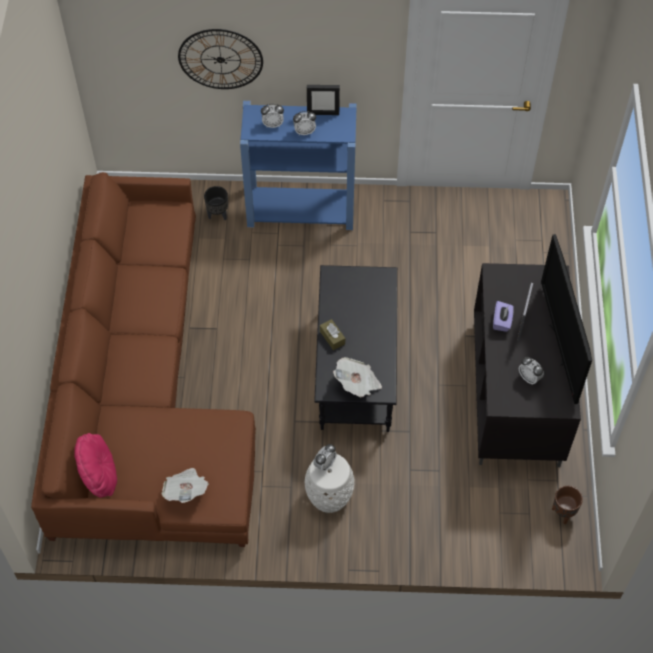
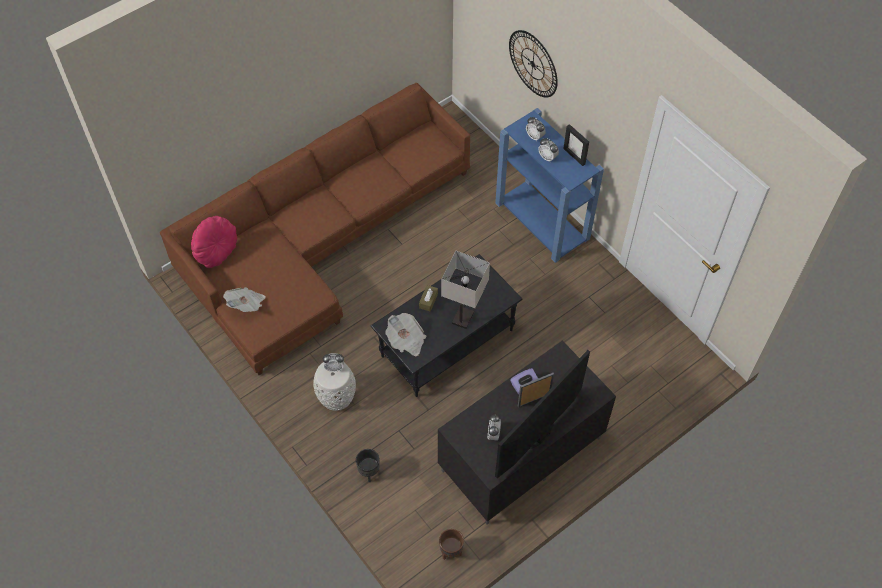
camera: 50 degrees right, 0 degrees up
(217, 215) = (488, 180): black planter -> black planter (369, 472)
(361, 315) = (462, 304): none -> table lamp

